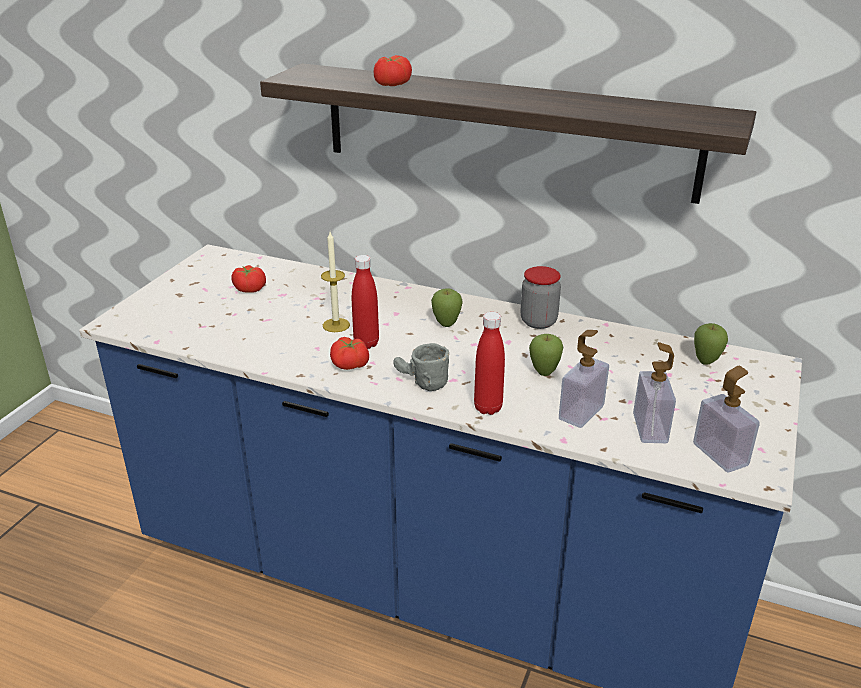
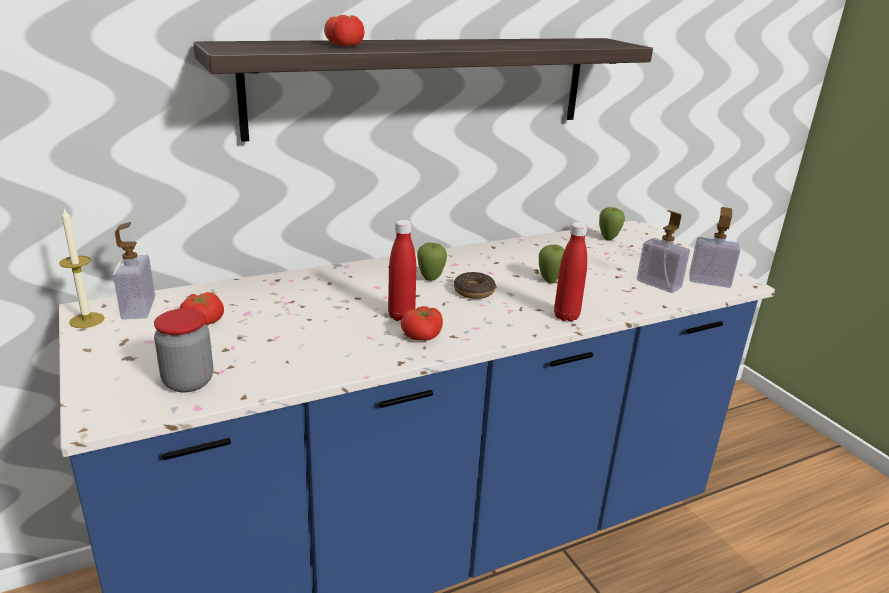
camera: 50 degrees left, 5 degrees down
(336, 325) = (348, 314): candle -> candle (87, 320)
(420, 383) = (495, 323): grey mug -> none
(458, 351) = (474, 291): none -> donut
(538, 321) = (482, 253): jar -> jar (188, 382)
(581, 412) = (614, 293): soap dispenser -> soap dispenser (138, 308)

